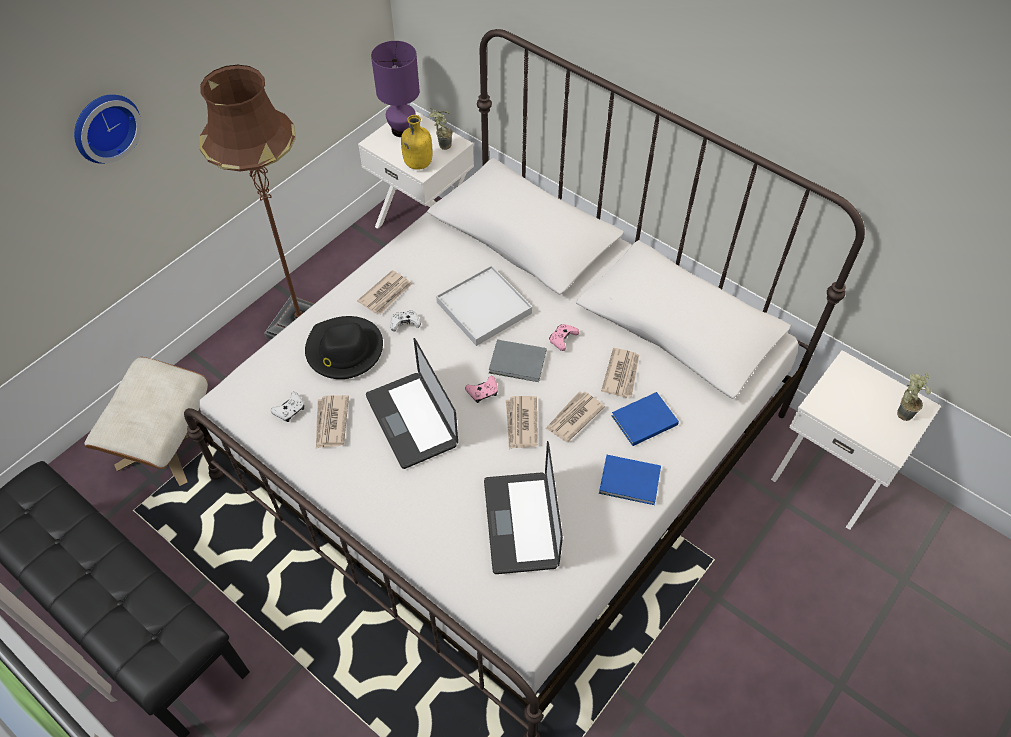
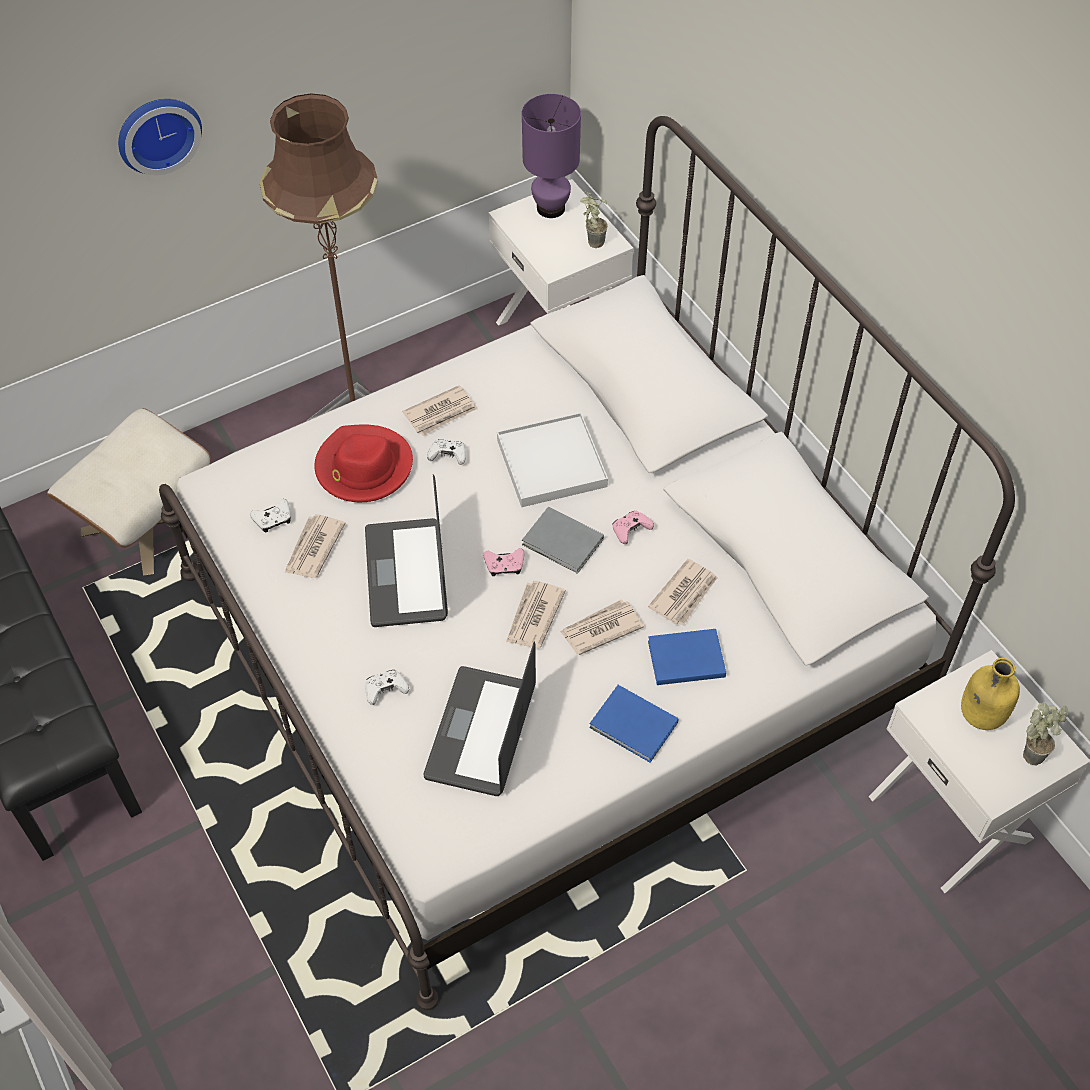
camera: 20 degrees right, 0 degrees up
(344, 350) = (363, 467): black hat -> red hat
(417, 164) = (551, 258): yellow bottle -> yellow bottle (980, 715)
(434, 514) = (386, 690): none -> white game controller

